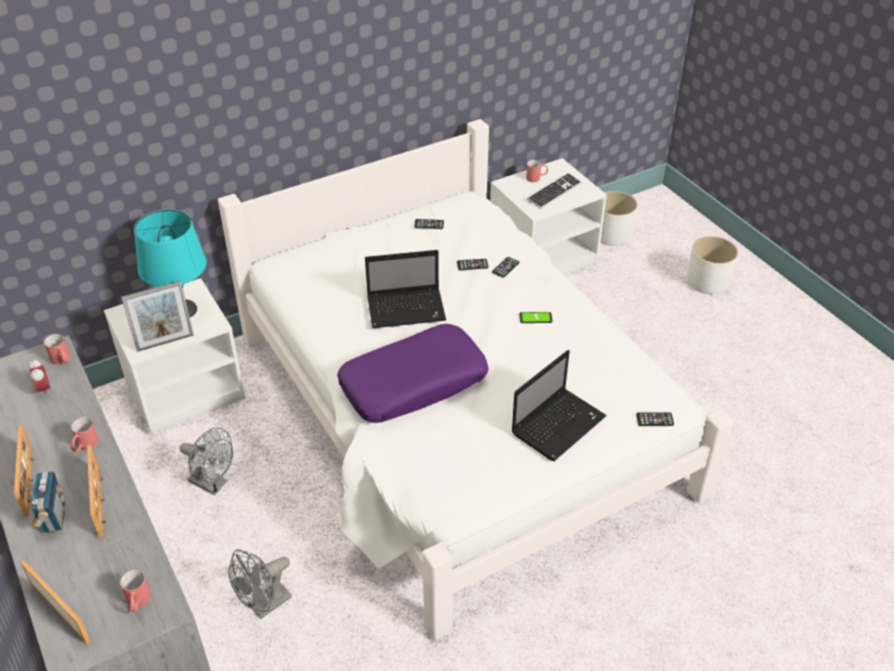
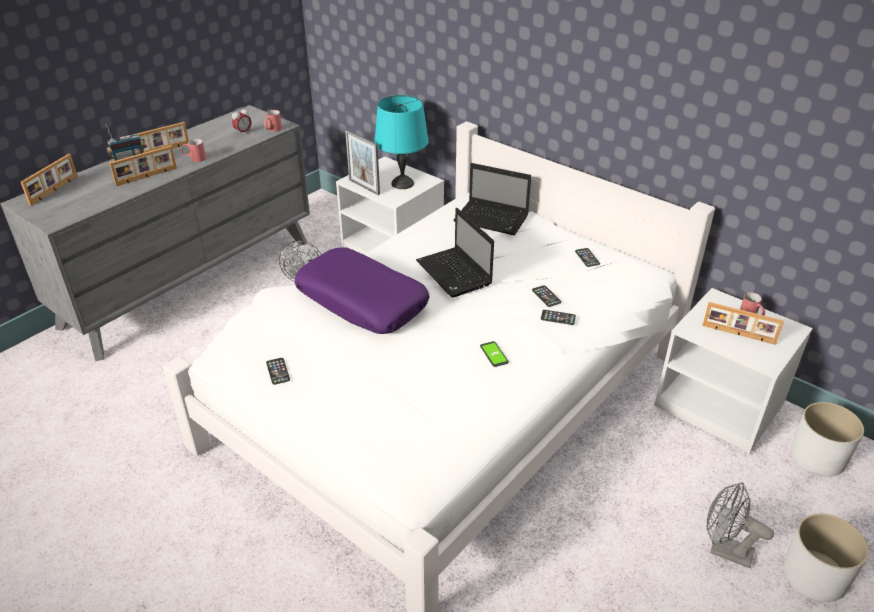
camera: 70 degrees right, 5 degrees down
(138, 603) = (61, 212): red mug -> none
(264, 606) = (203, 347): grey fan -> grey fan (724, 550)
(554, 192) = (738, 334): keyboard -> picture frame
(559, 424) = (345, 400): laptop -> laptop (493, 219)
(654, 419) = (382, 474): phone -> phone (278, 371)

